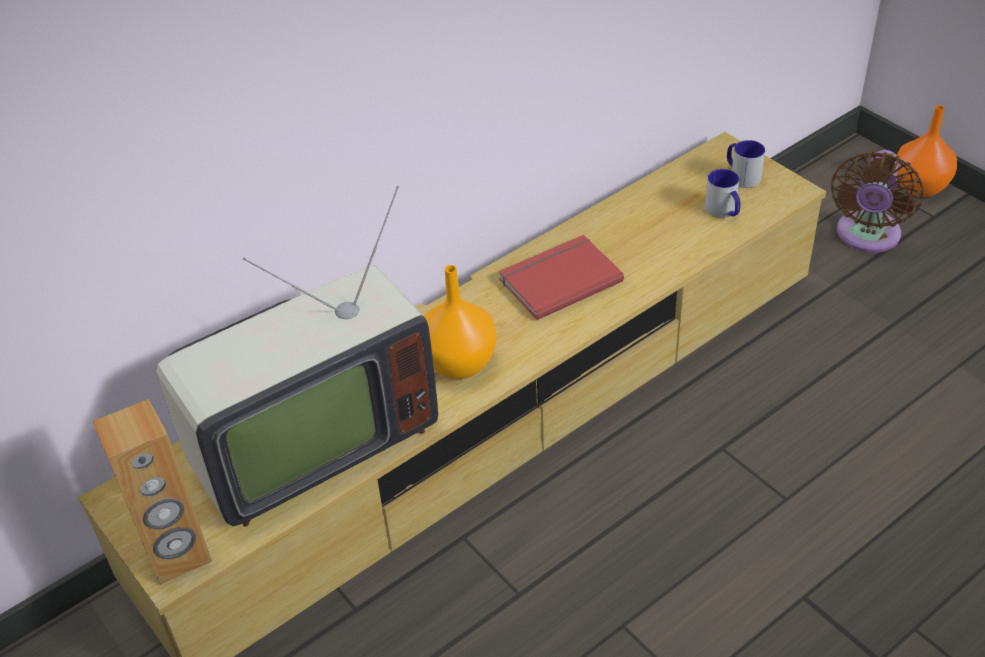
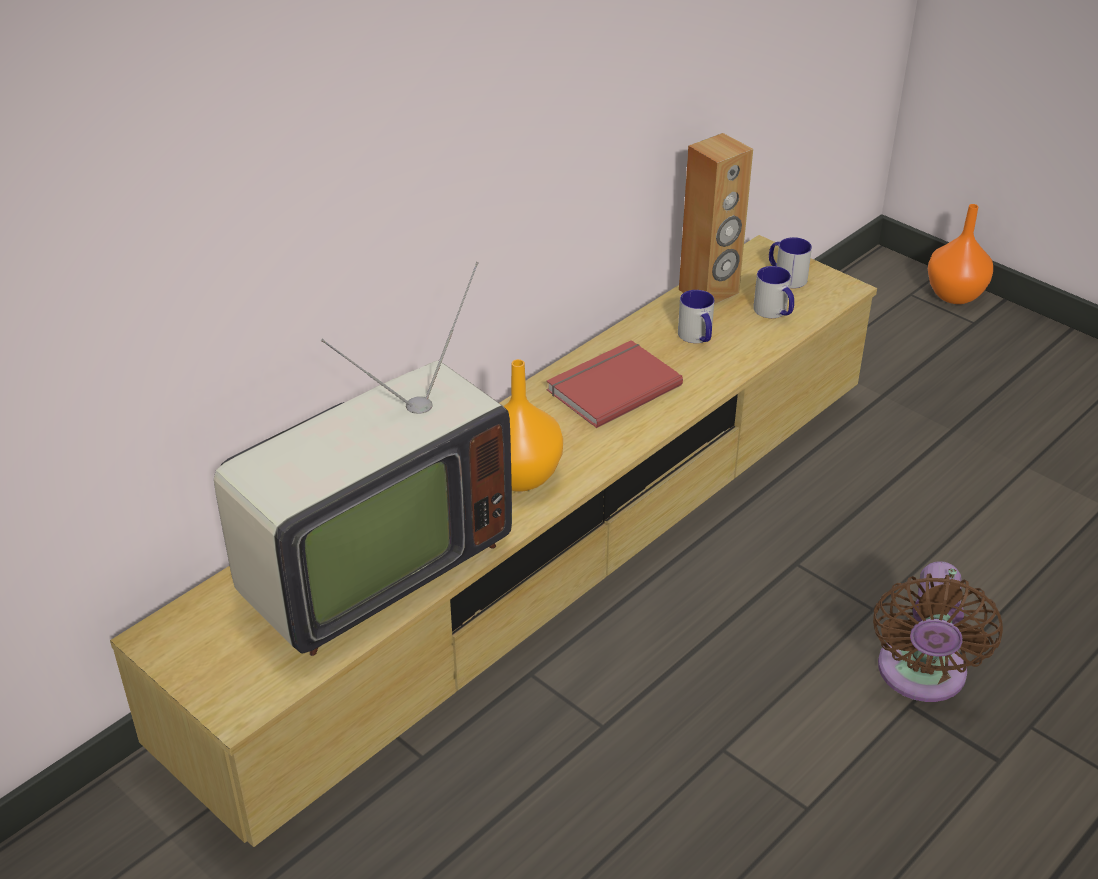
camera: 10 degrees left, 5 degrees down
(178, 556) = (241, 691): brown speaker -> brown speaker (709, 291)
(647, 233) = (697, 337): none -> mug
(866, 237) = (909, 346): brown fan -> brown fan (920, 676)

